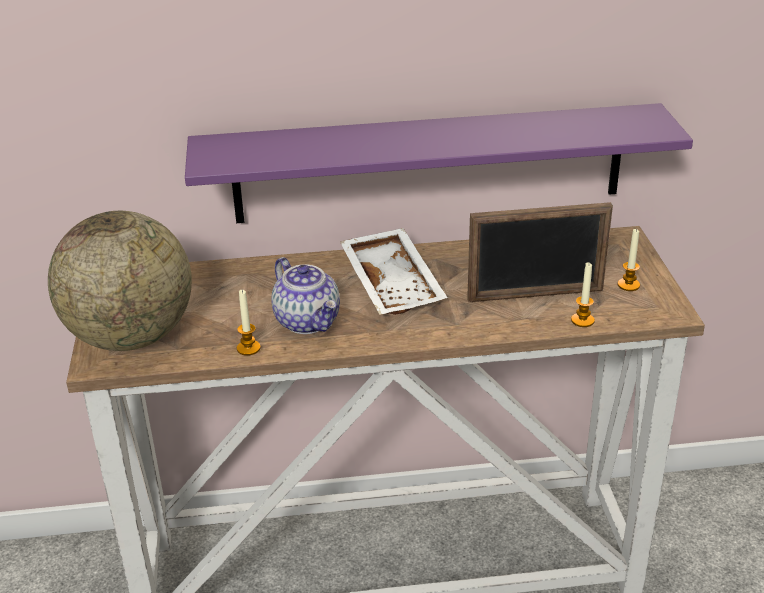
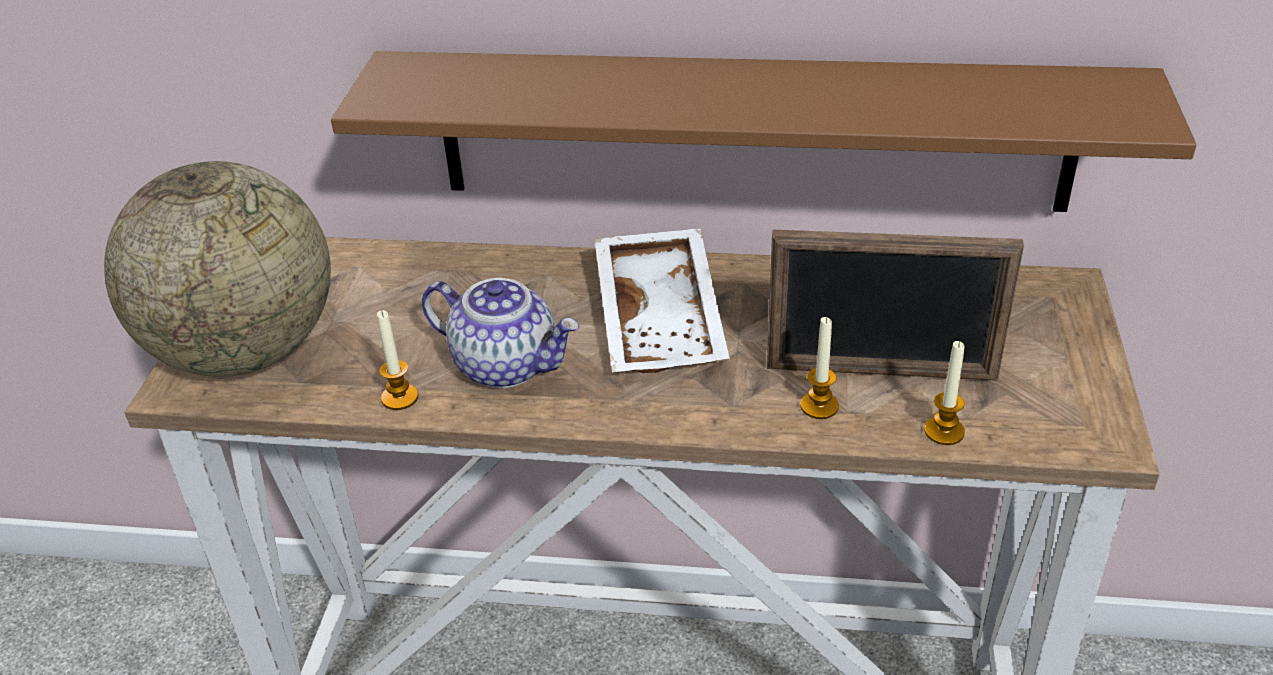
camera: 15 degrees right, 5 degrees up
(308, 321) = (507, 365): teapot -> teapot turned 45 degrees counterclockwise
(429, 164) = (751, 131): purple shelf -> brown shelf
(628, 285) = (1046, 376): candle -> candle (819, 406)

